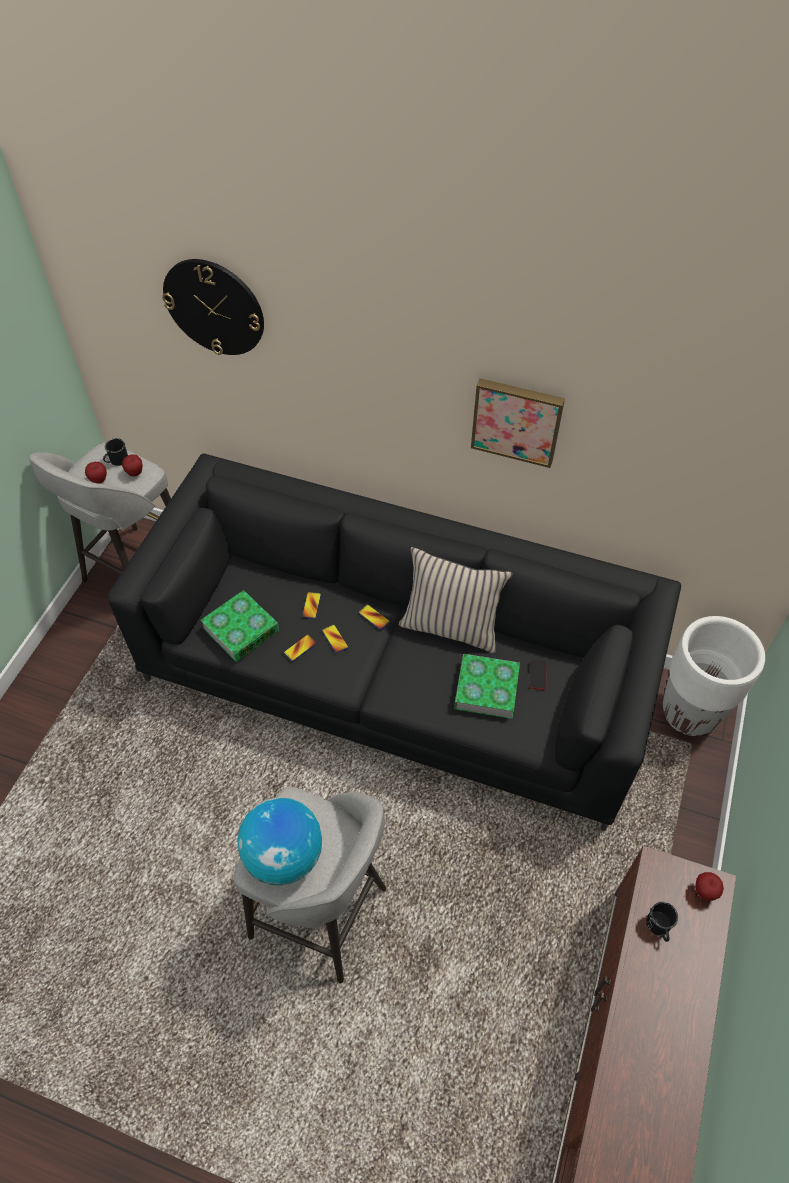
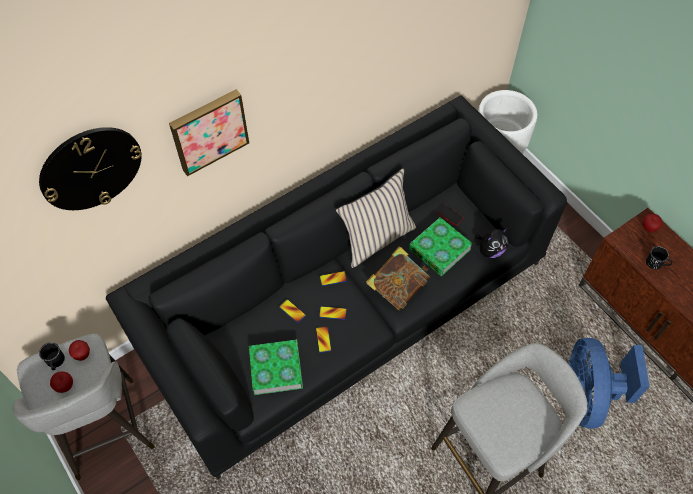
camera: 55 degrees left, 5 degrees up
(283, 855) = (508, 432): globe -> none
(408, 677) = (397, 288): none -> book
(477, 983) = (588, 395): none -> blue fan
(517, 420) = (344, 71): picture -> picture (208, 130)
(528, 739) = (490, 250): none -> plush toy

